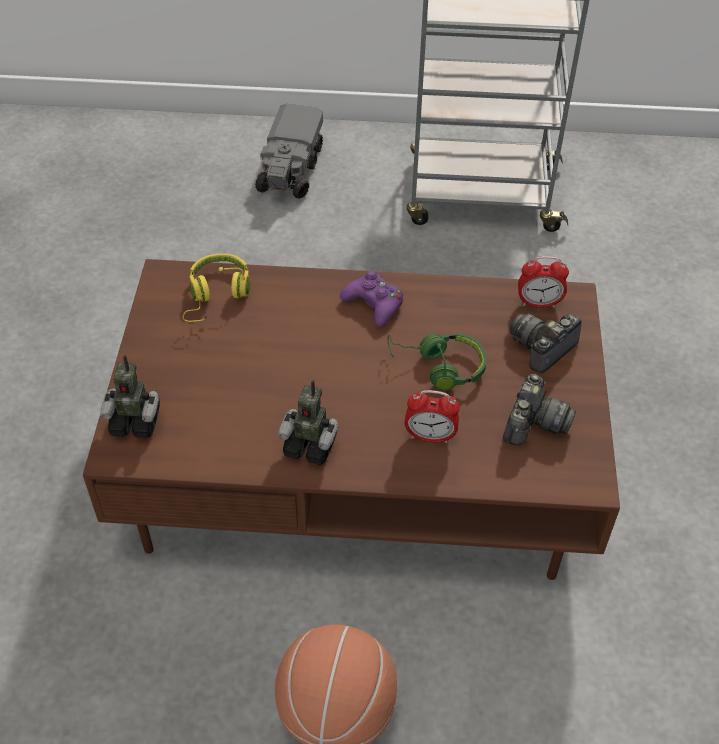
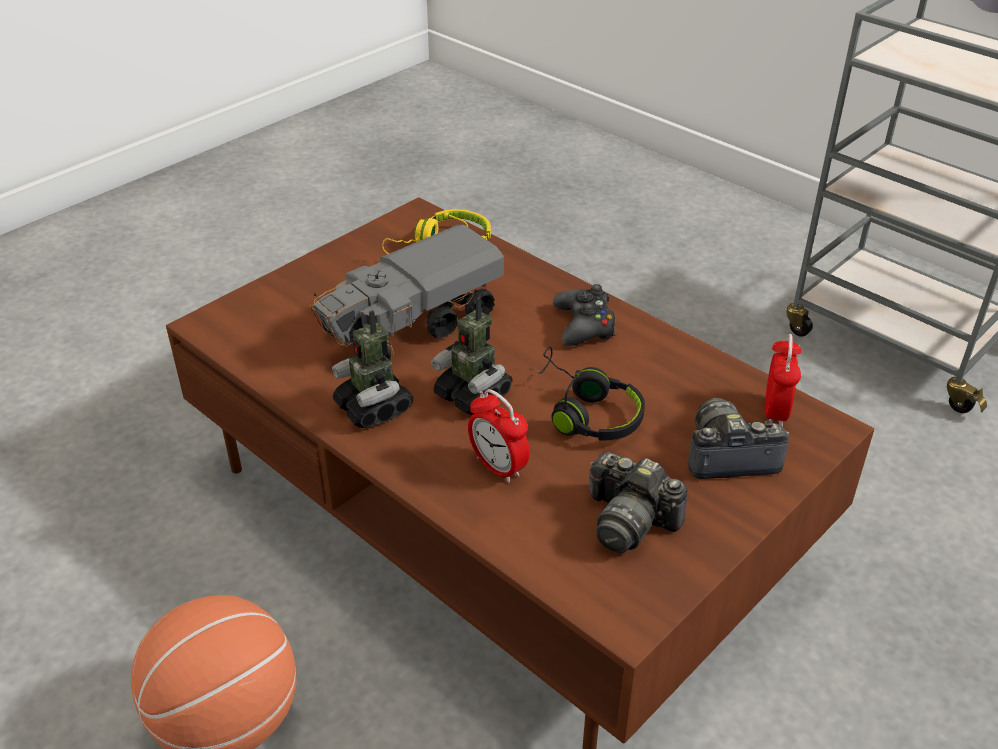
camera: 40 degrees right, 10 degrees down
(136, 421) = (254, 308): toy robot -> toy robot (473, 395)
(291, 170) = (707, 233): toy truck -> toy truck (410, 326)
(374, 304) = (584, 325): purple game controller -> black game controller
(438, 367) = (585, 411): green headphones -> black headphones
(534, 423) = (629, 521): camera -> camera turned 60 degrees clockwise
(538, 303) = (775, 412): alarm clock -> alarm clock turned 120 degrees counterclockwise

